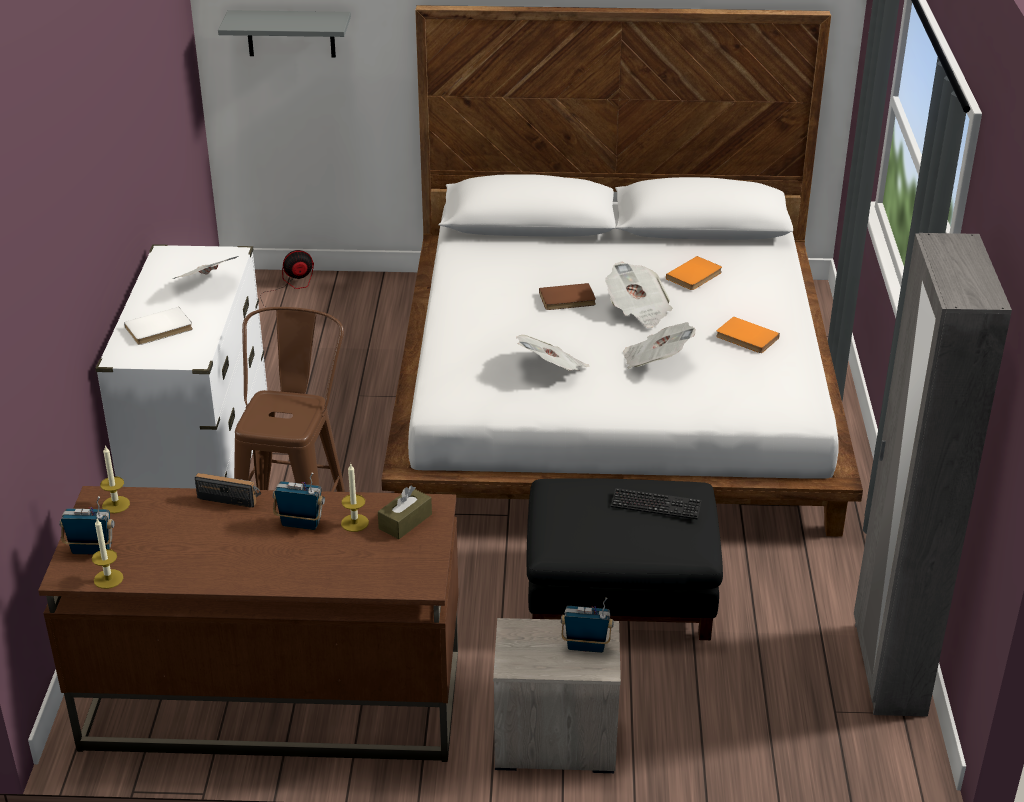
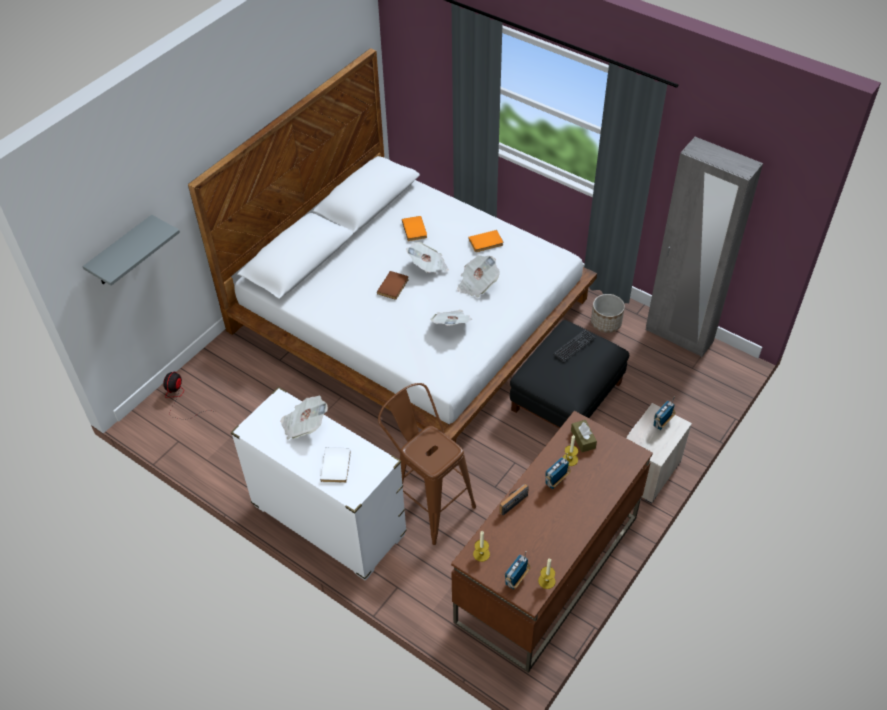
camera: 55 degrees left, 15 degrees up
(817, 576) = (606, 323): none -> planter

